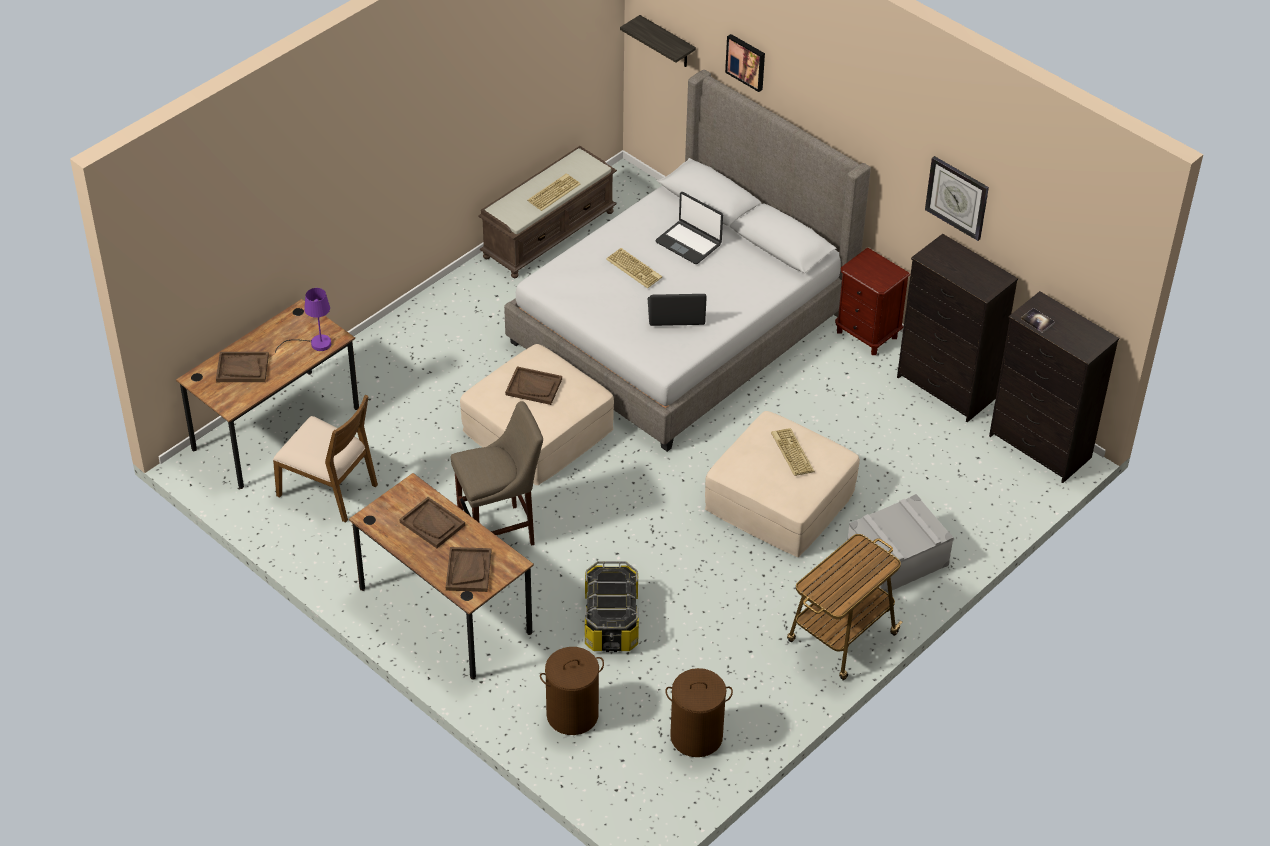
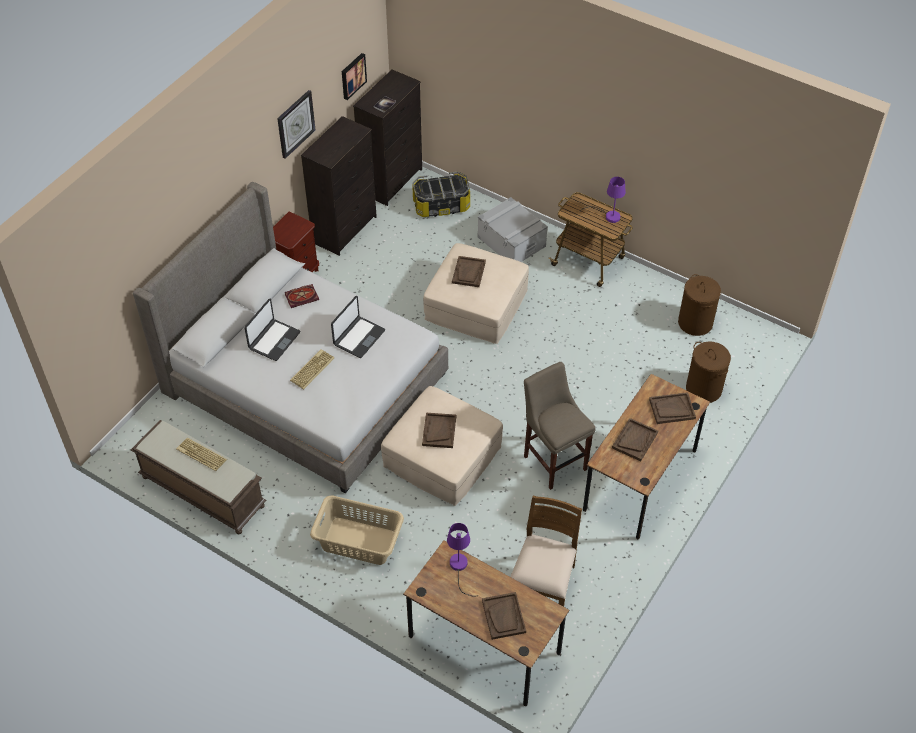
camera: 100 degrees left, 5 degrees up
(442, 347) = (359, 542): none -> beige laundry basket
(612, 622) = (616, 380): storage box -> storage box (441, 205)
(667, 43) = (94, 321): shelf -> none
(676, 313) = (358, 337): laptop -> laptop turned 135 degrees counterclockwise
(746, 61) = (152, 243): picture -> picture (352, 75)
(756, 273) = (302, 296): none -> book
(791, 452) = (468, 272): keyboard -> brown tray
(844, 589) = (608, 216): none -> purple table lamp

